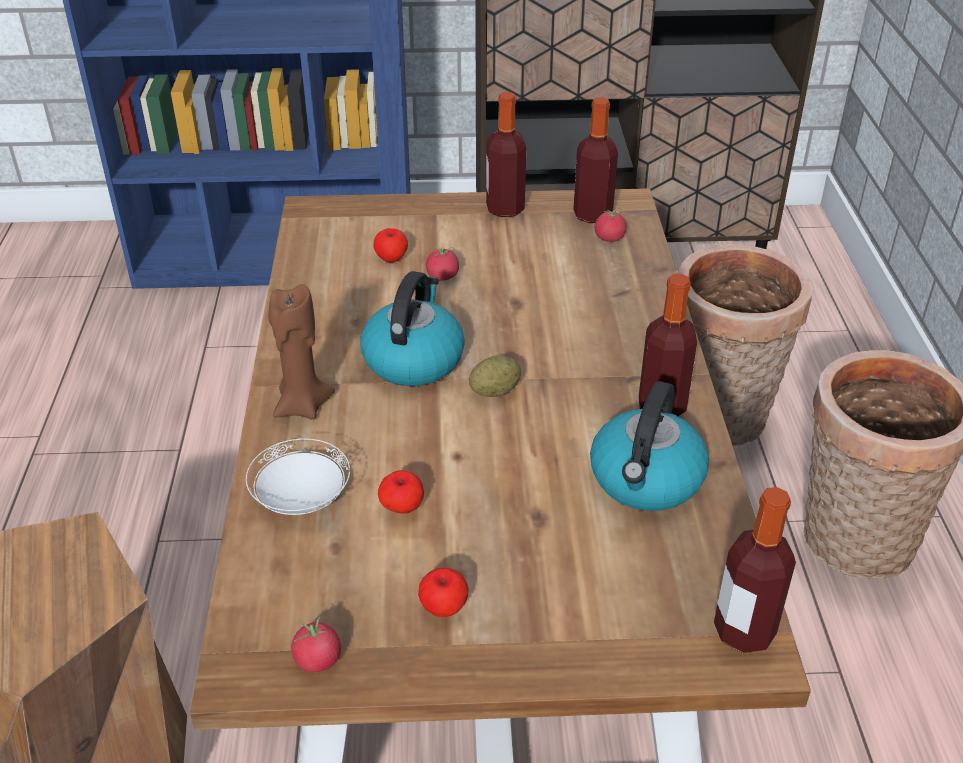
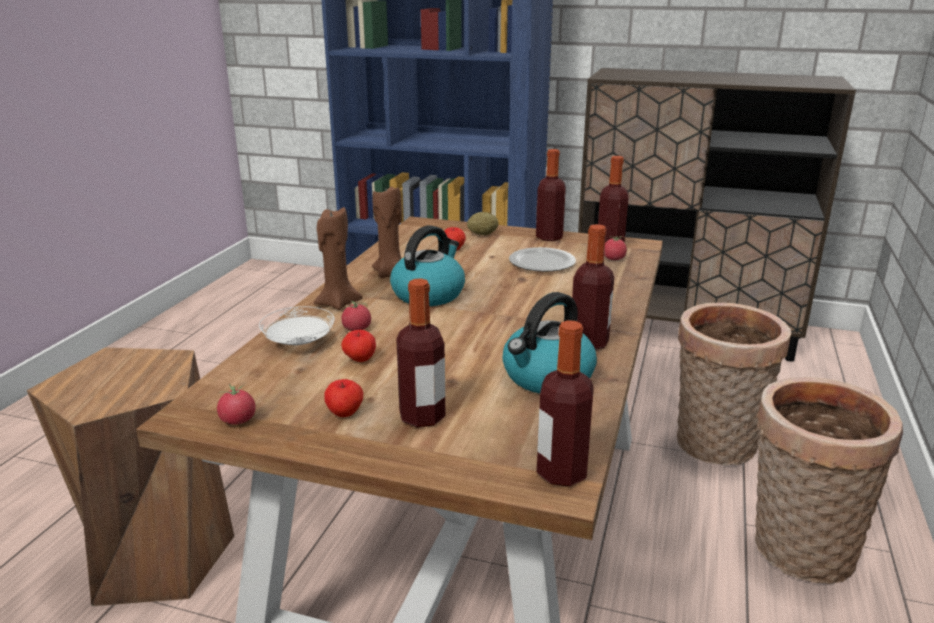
camera: 20 degrees right, 15 degrees down
(336, 328) = (390, 273): none -> brown candle
(442, 276) = (480, 261): tomato -> tomato (357, 329)
(495, 391) = (471, 316): potato -> potato (482, 234)
(523, 265) = (541, 263): none -> plate
(541, 587) = (422, 417): none -> bottle

